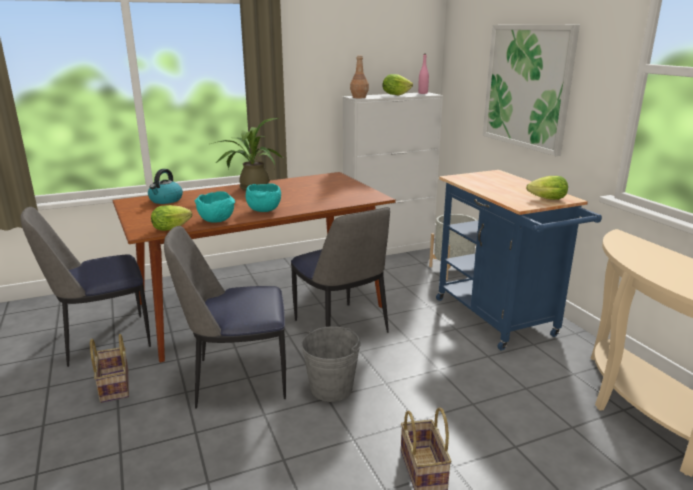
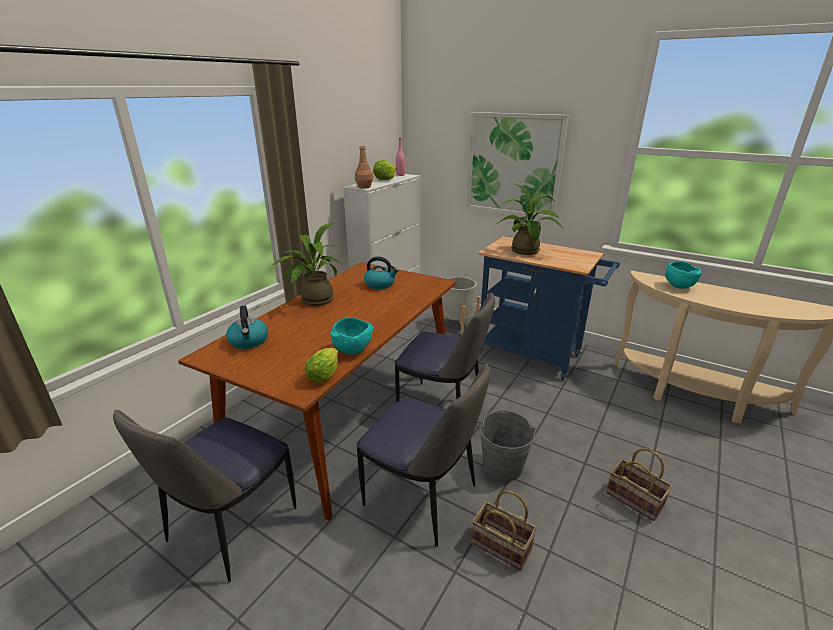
camera: 35 degrees left, 5 degrees up
(113, 385) = (314, 572): basket -> basket (499, 546)
(237, 379) = (423, 498): chair -> chair turned 105 degrees counterclockwise
(264, 210) = (374, 323): turquoise bowl -> turquoise bowl (677, 286)
(322, 188) = (380, 284): none -> kettle
(491, 184) = (526, 252): none -> potted plant
(545, 199) = (581, 258): lettuce -> none

